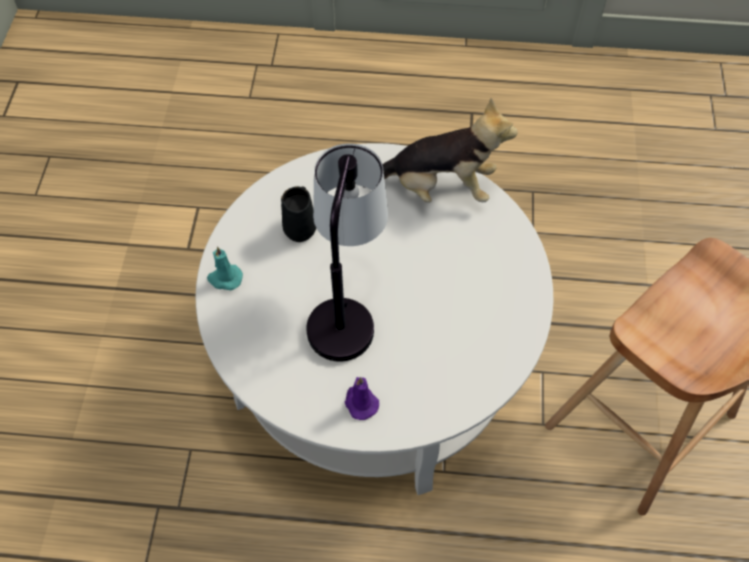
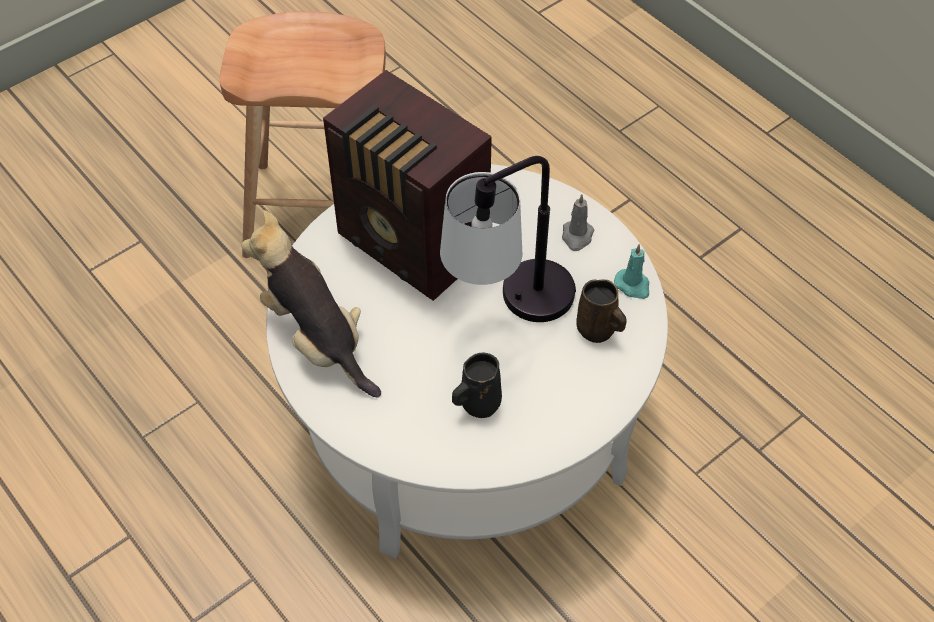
camera: 135 degrees left, 5 degrees down
(224, 278) = (591, 412): turquoise candle -> turquoise candle (633, 285)
(273, 338) = (597, 330): none -> brown mug
(360, 402) = (577, 236): purple candle -> grey candle
(461, 293) = (413, 246): none -> radio

